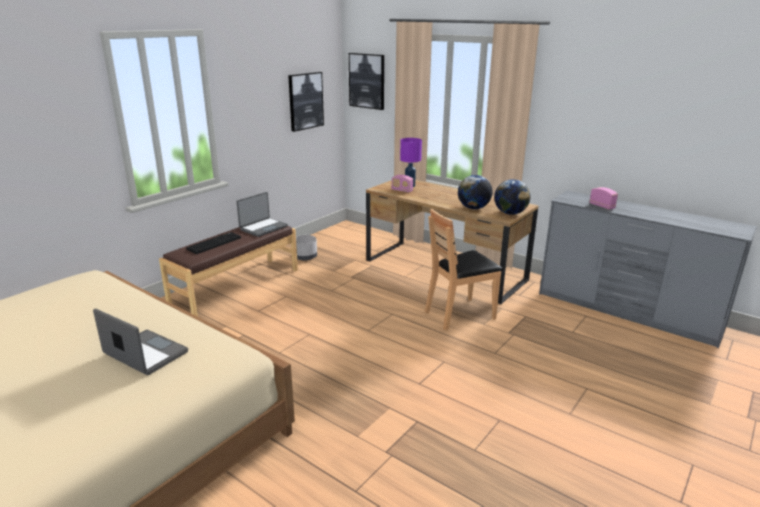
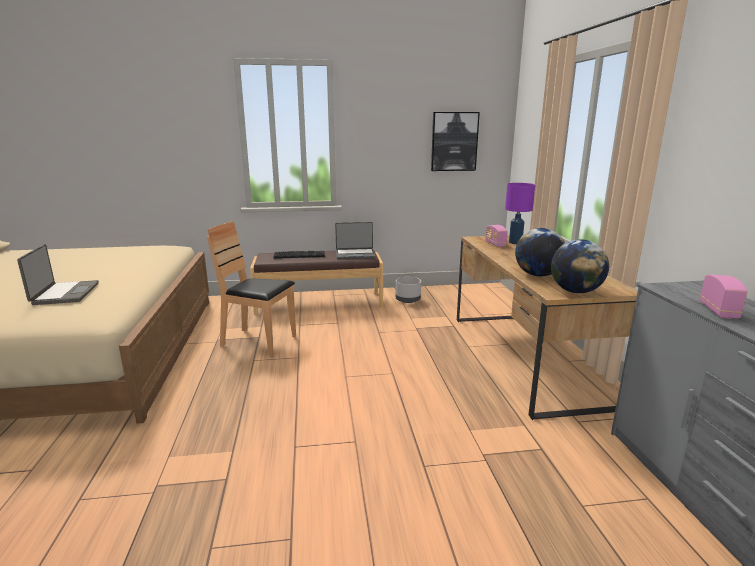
camera: 45 degrees right, 5 degrees down
(367, 81) = (529, 123): picture -> none
(460, 314) = (459, 406): brown chair -> brown chair (259, 342)

